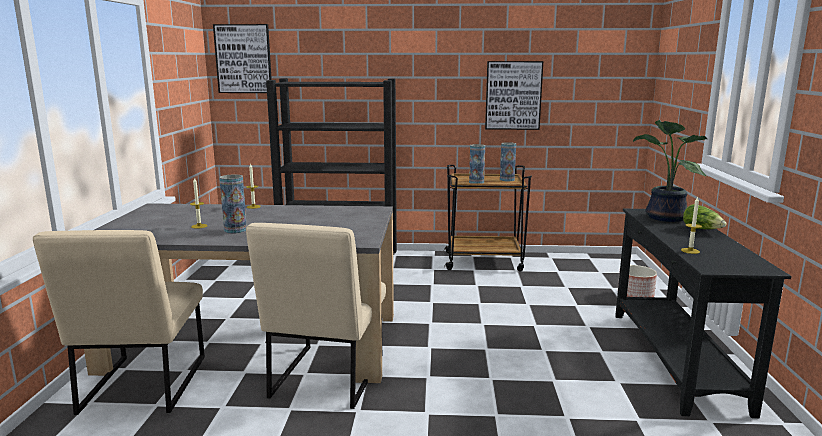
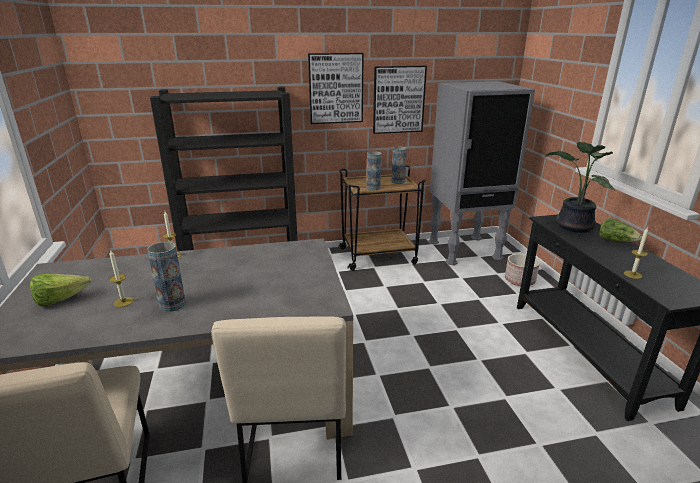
camera: 15 degrees left, 10 degrees up
(153, 221) = (60, 300): none -> lettuce
(243, 59) = (112, 68): picture -> picture (335, 88)
(587, 265) = (465, 250): none -> grey cabinet

